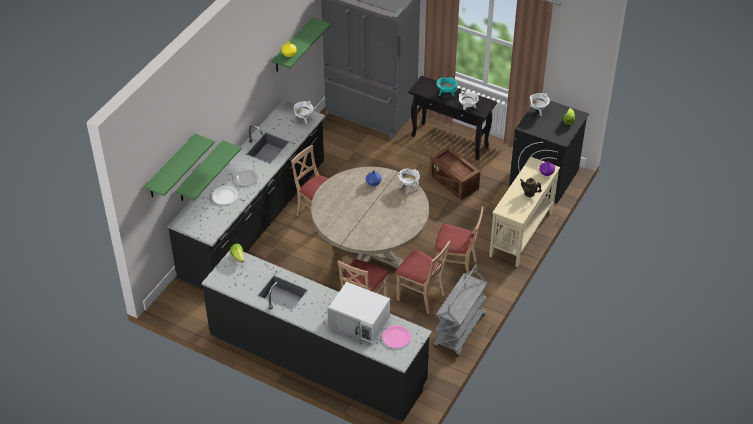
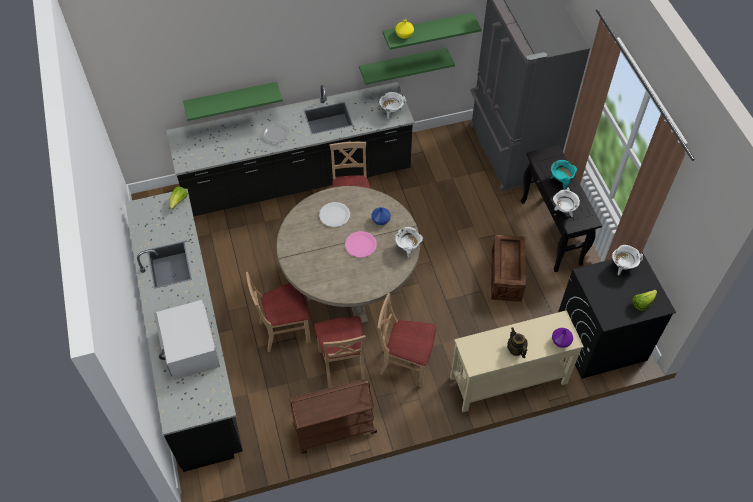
camera: 45 degrees right, 10 degrees up
(171, 167) = (176, 74): green shelf -> green shelf (403, 65)
(224, 196) = (239, 136): white plate -> white plate (334, 215)
(396, 337) = (199, 392): pink plate -> pink plate (360, 245)
(456, 268) = (406, 363): beige chair -> beige chair turned 135 degrees clockwise
(460, 331) = (334, 430): grey cart -> brown cart

